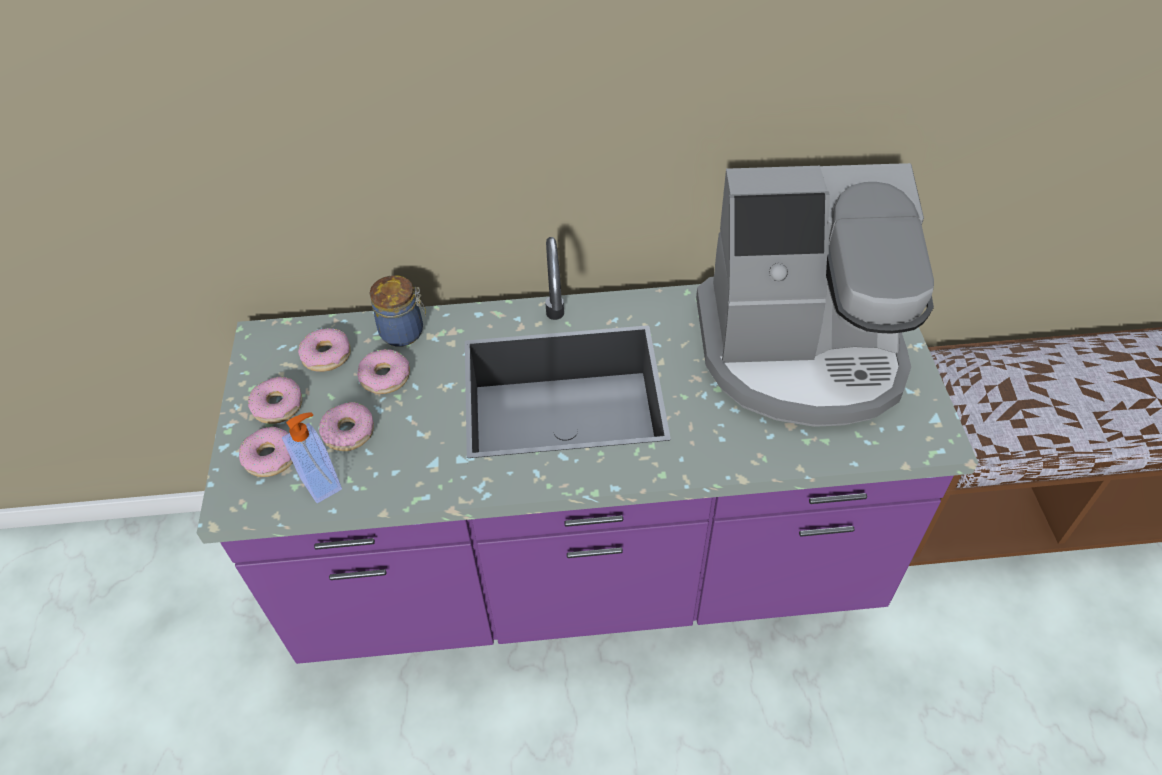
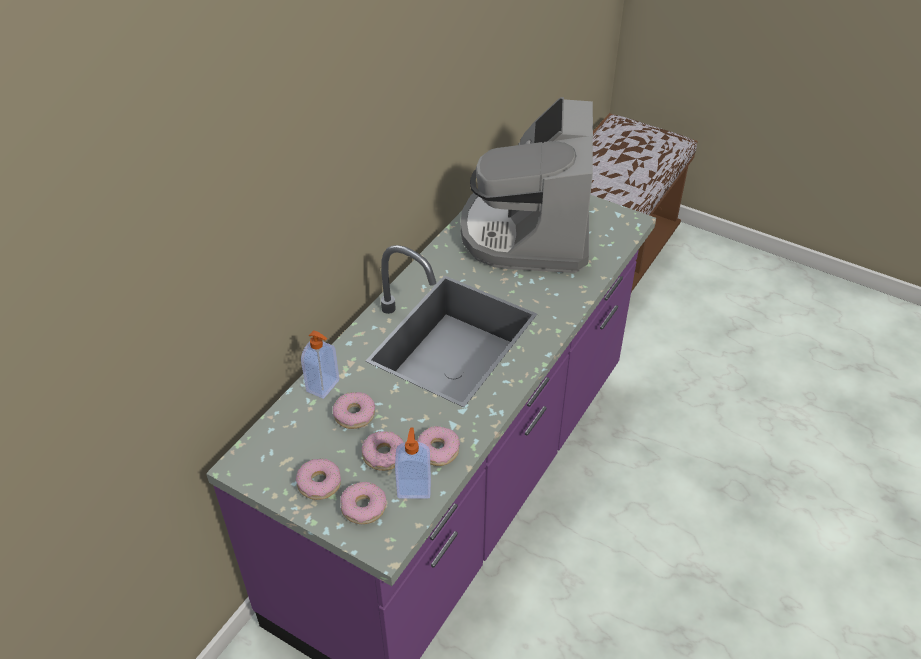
camera: 55 degrees left, 5 degrees down
(326, 355) = (300, 436): donut -> donut (438, 450)
(404, 332) = (324, 386): jar -> soap dispenser
(801, 352) = (528, 231): coffee machine -> coffee machine turned 150 degrees clockwise

